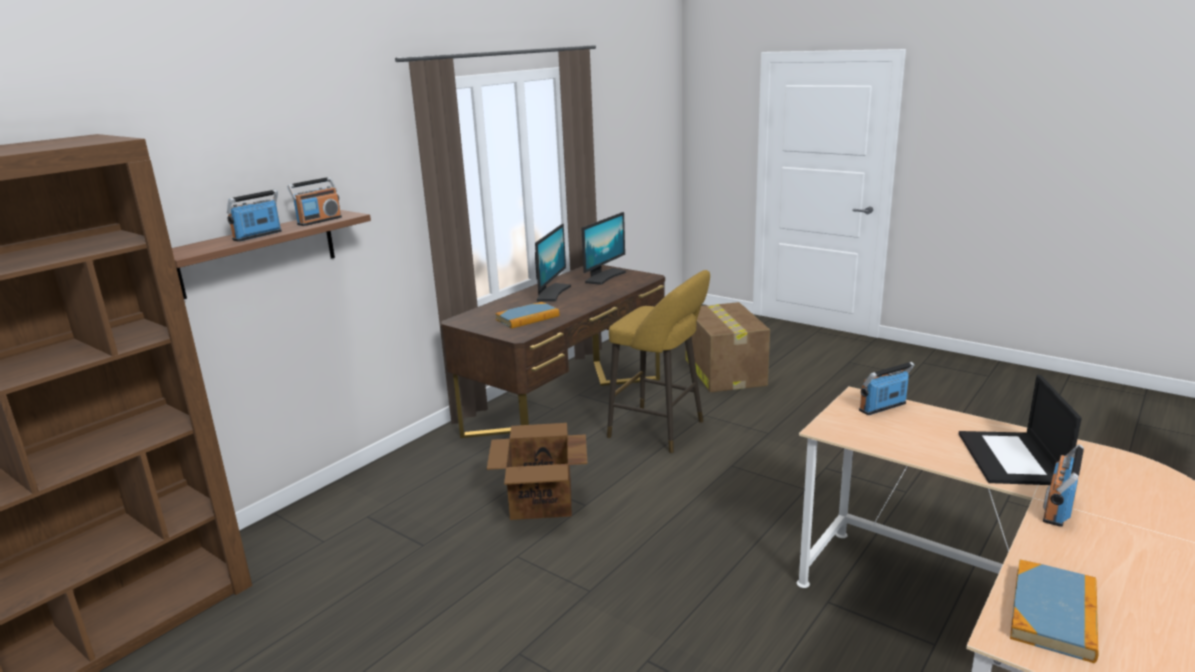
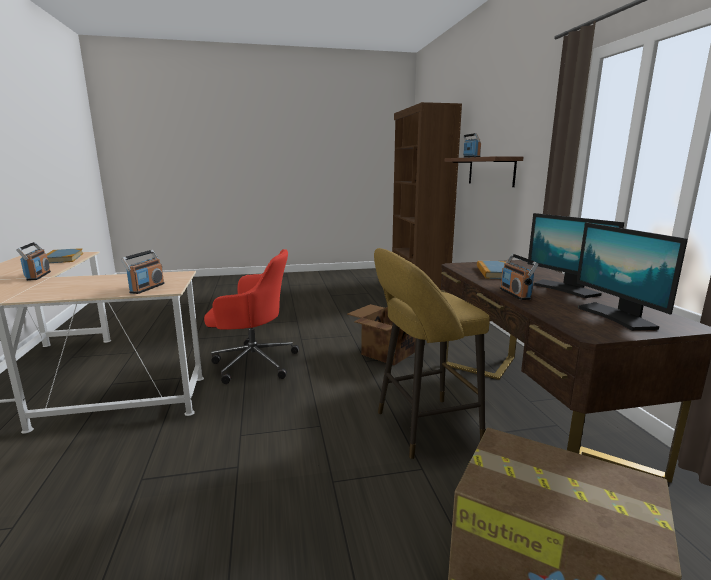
camera: 130 degrees right, 5 degrees down
(319, 221) = (491, 156): radio -> radio (515, 294)
(711, 577) = (252, 362): none -> red office chair
(1012, 459) = (53, 285): laptop -> none

